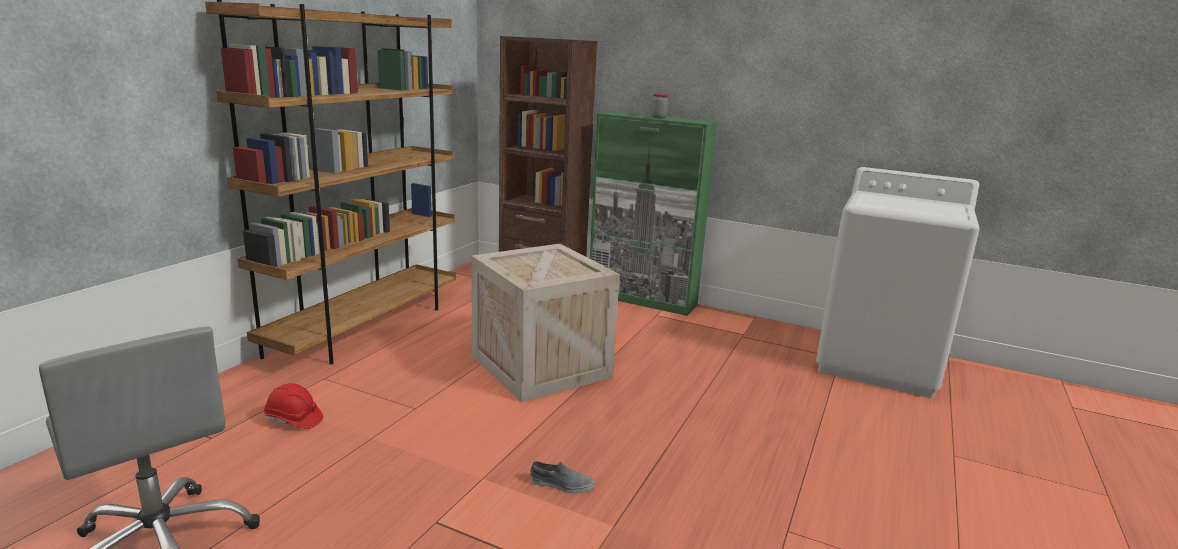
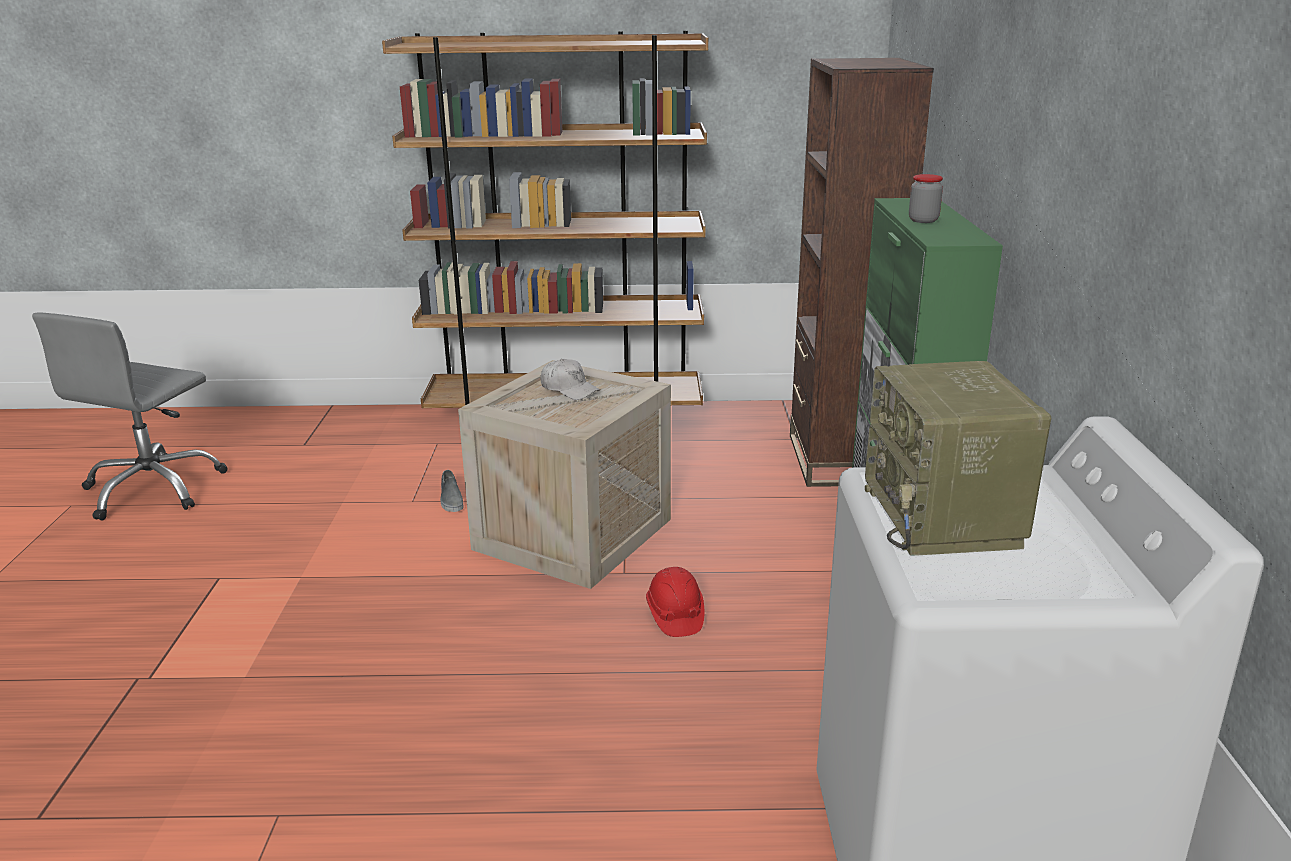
camera: 65 degrees right, 5 degrees up
(293, 420) = (352, 460): red hard hat -> red hard hat (675, 616)
(531, 262) = (569, 389): none -> white cap
(561, 484) = (310, 623): grey shoe -> grey shoe (451, 499)
(902, 206) = (944, 518): none -> radio

